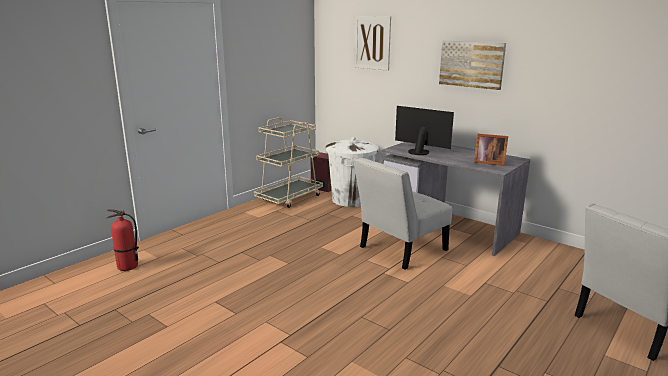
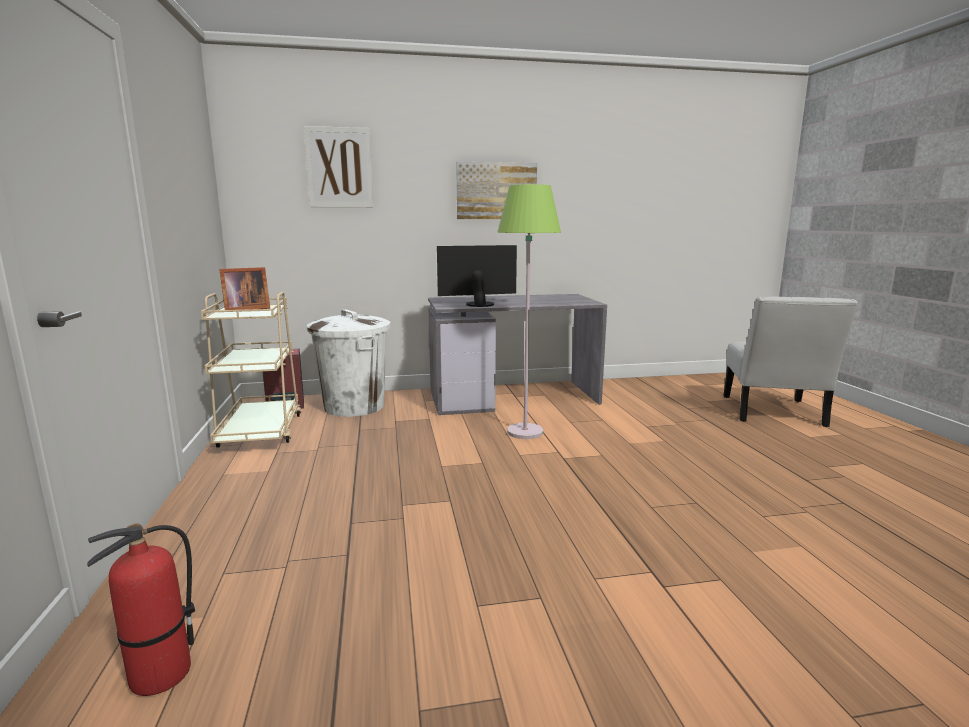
camera: 50 degrees left, 5 degrees down
(399, 250) = (524, 432): white chair -> green floor lamp
(488, 162) = (563, 300): picture frame -> picture frame (245, 309)

